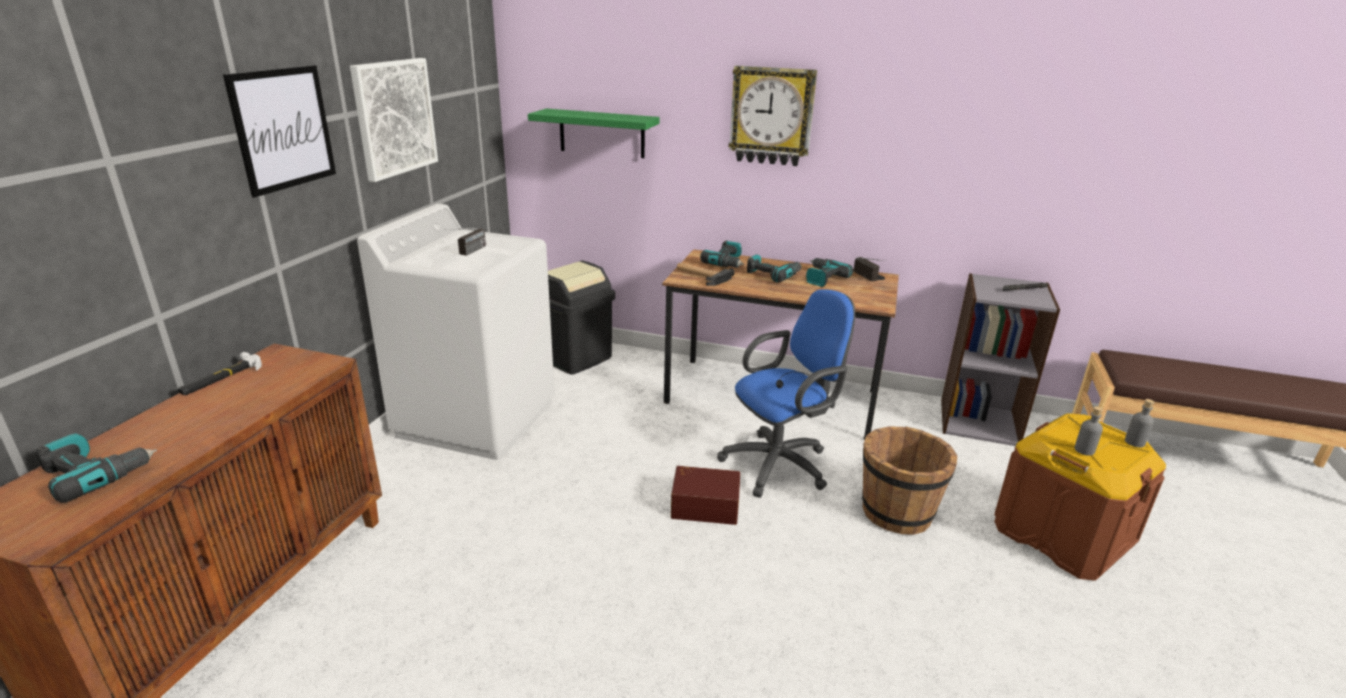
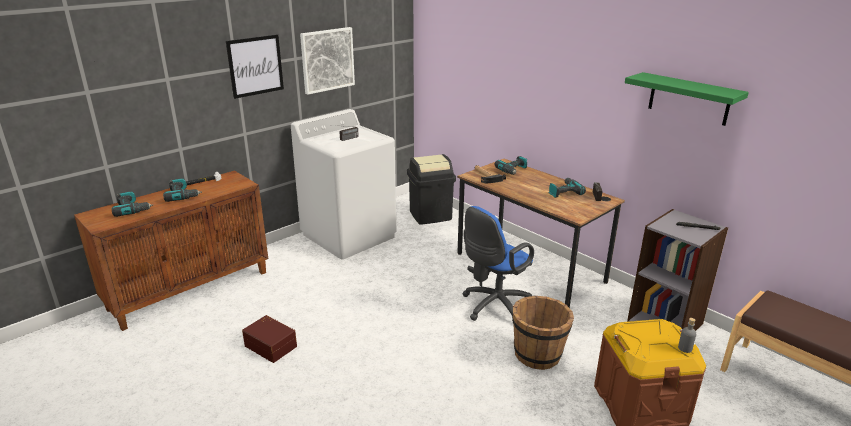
camera: 30 degrees right, 0 degrees up
(602, 133) = (461, 75): green shelf -> green shelf (689, 99)
(705, 505) = (426, 314): brown storage box -> brown storage box (271, 345)
(771, 116) = (553, 77): wall clock -> none
(773, 274) = (533, 183): power drill -> power drill (182, 195)
(781, 464) = (494, 306): blue office chair -> blue office chair turned 135 degrees clockwise
(1084, 450) = (637, 341): grey bottle -> none

